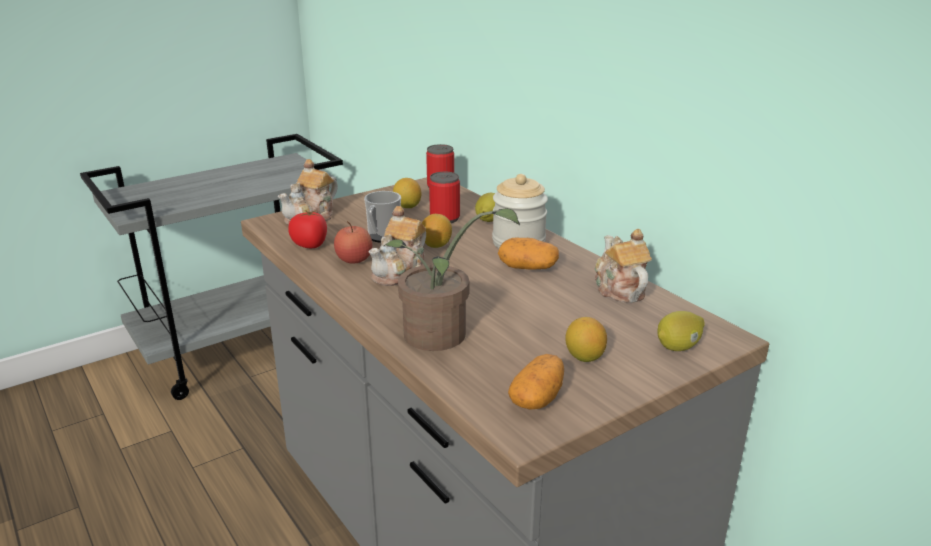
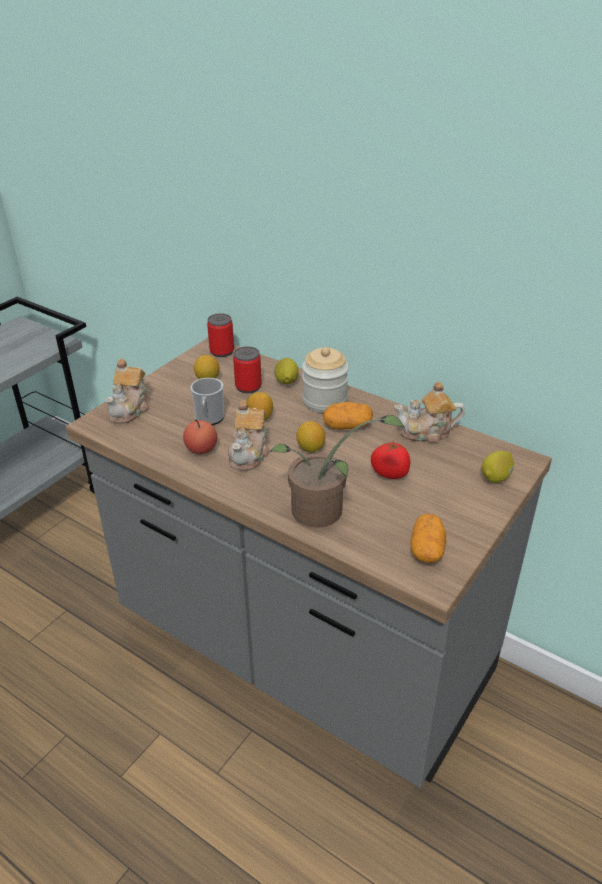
camera: 20 degrees left, 10 degrees up
(310, 244) = (151, 440): tomato -> tomato (390, 473)
(584, 357) = (438, 503): lemon -> lemon (310, 448)
(619, 289) = (426, 432): teapot -> teapot turned 60 degrees counterclockwise

